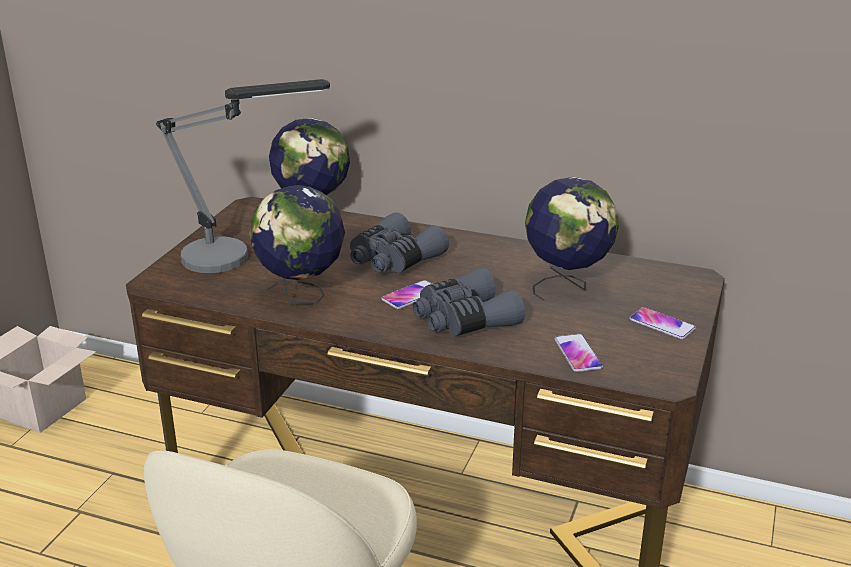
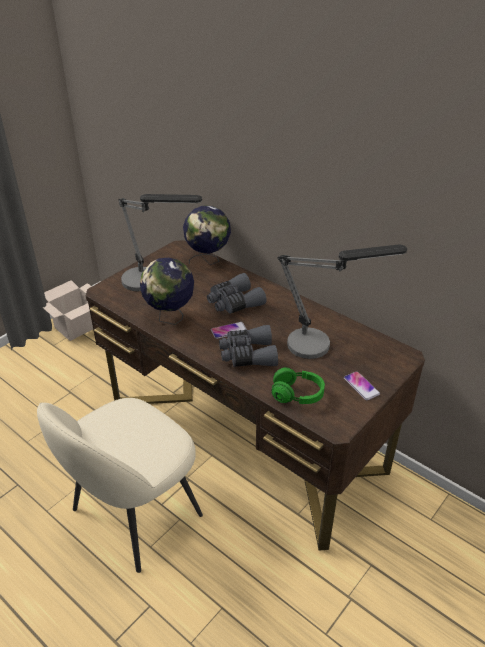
camera: 20 degrees right, 10 degrees up
(567, 286) = (322, 344): globe -> table lamp
(577, 354) = (297, 395): phone -> green headphones

